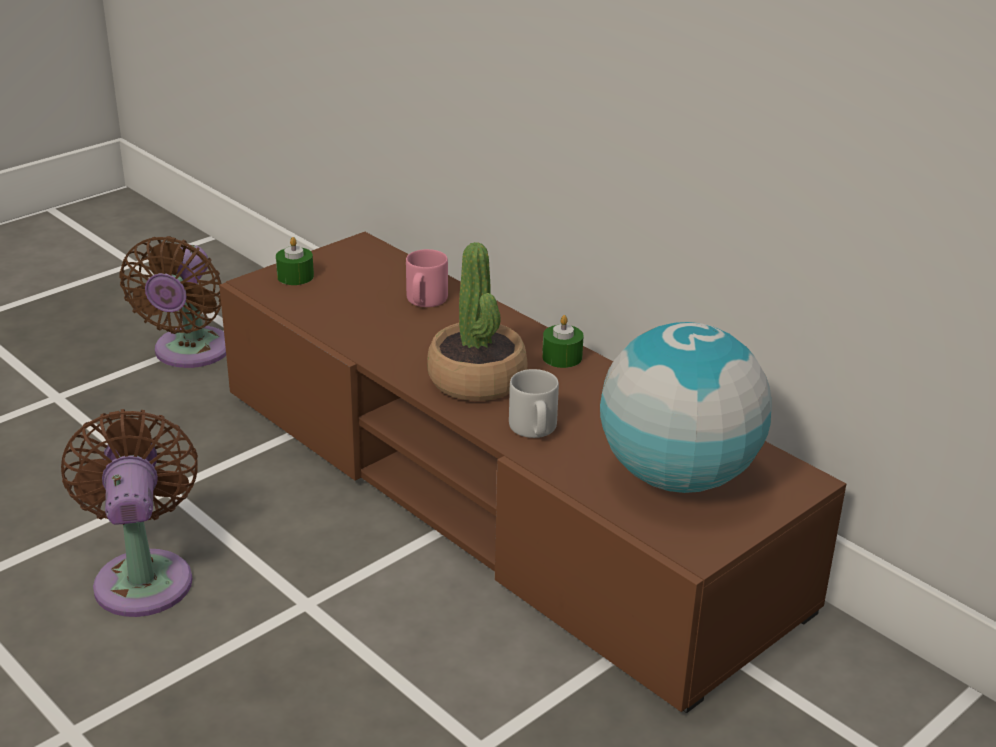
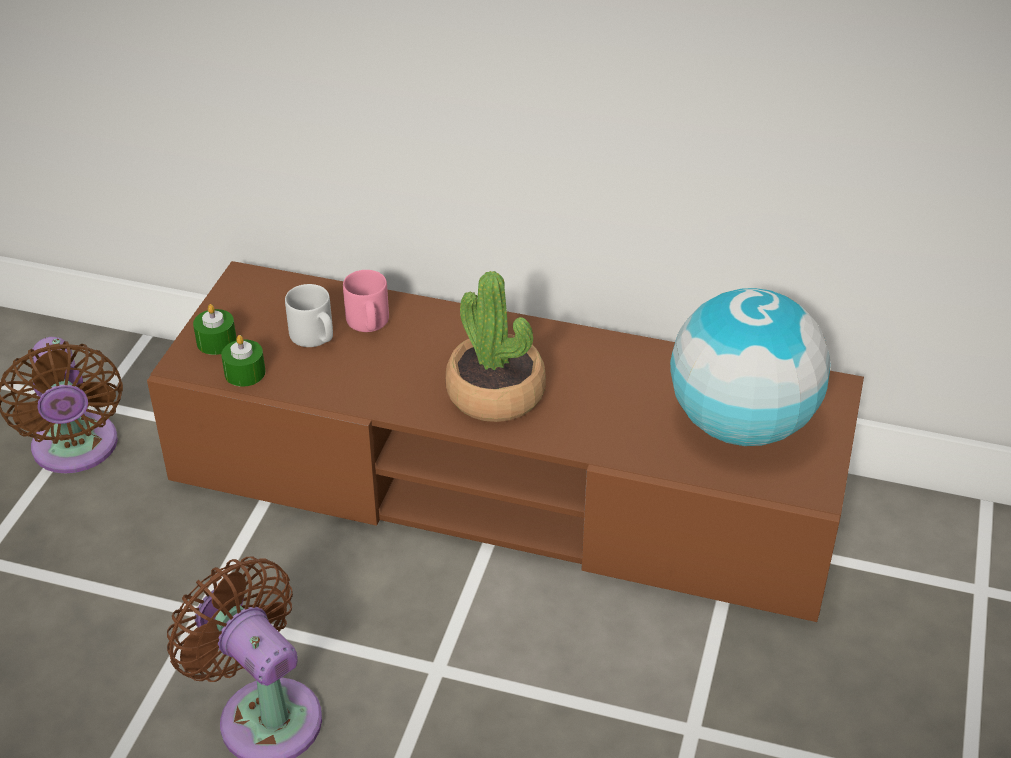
camera: 30 degrees left, 10 degrees up
(534, 429) = (590, 426): grey mug -> grey mug (314, 337)
(562, 357) = (545, 339): green candle -> green candle (245, 373)

